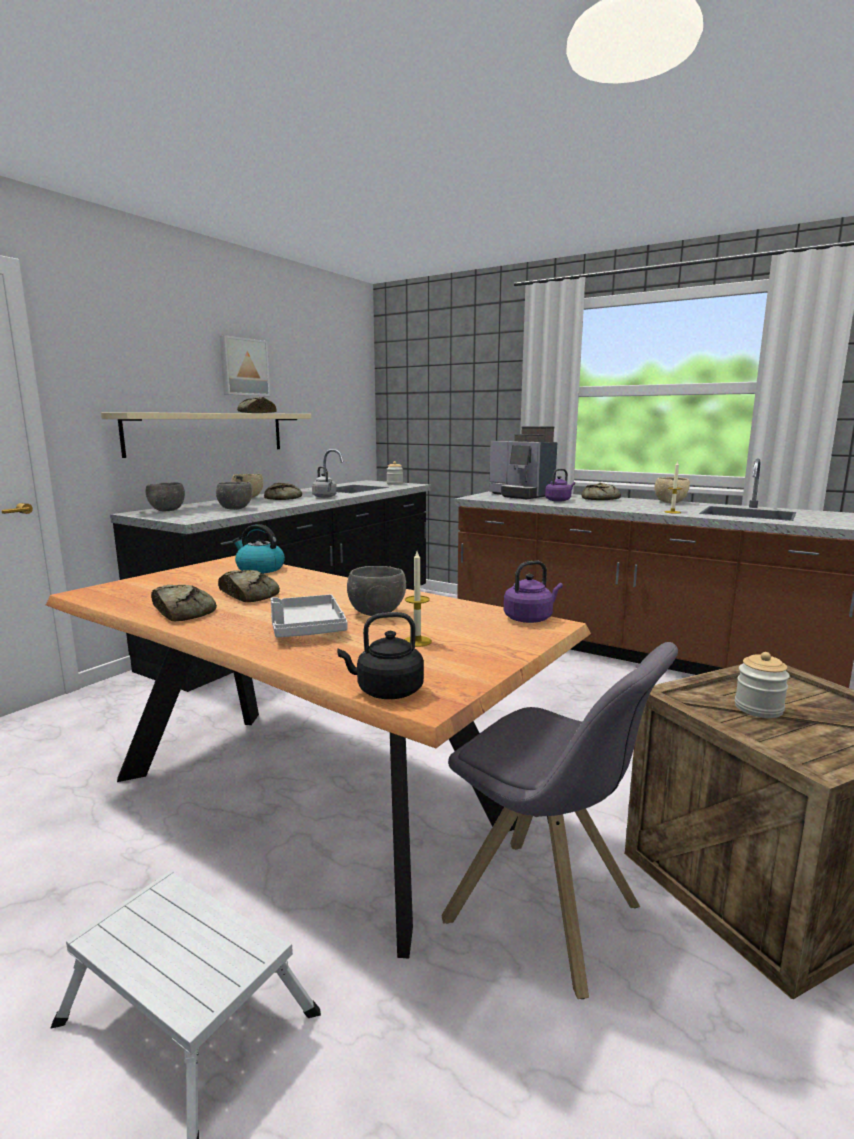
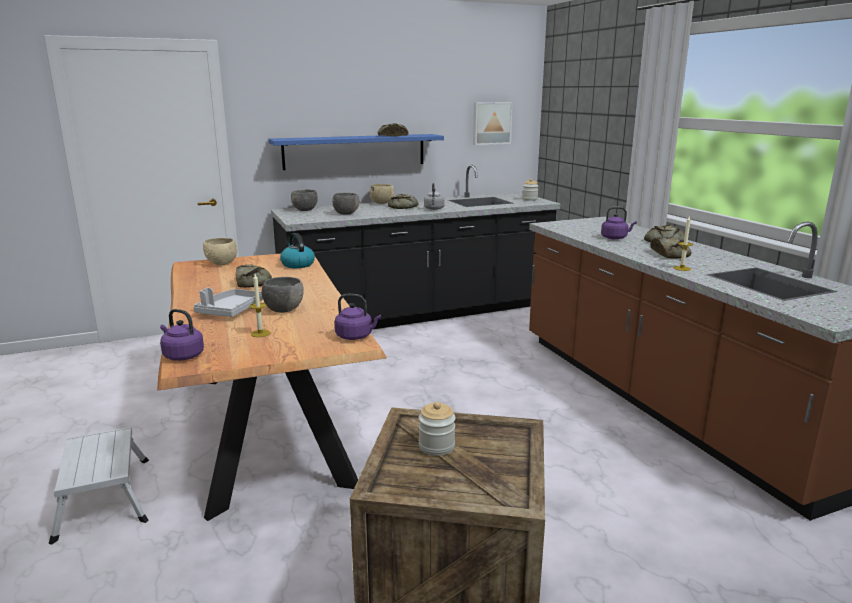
camera: 35 degrees right, 5 degrees up
(182, 611) = (202, 286): bread -> bread (669, 254)
(208, 433) = (355, 151): beige shelf -> blue shelf
(243, 367) = (391, 97): picture -> picture (491, 123)
(386, 691) = (182, 355): black kettle -> purple kettle
(521, 495) = (600, 227): coffee machine -> none
(544, 912) = (298, 535): grey chair -> none
(670, 502) = (725, 257): beige bowl -> beige bowl (222, 264)

